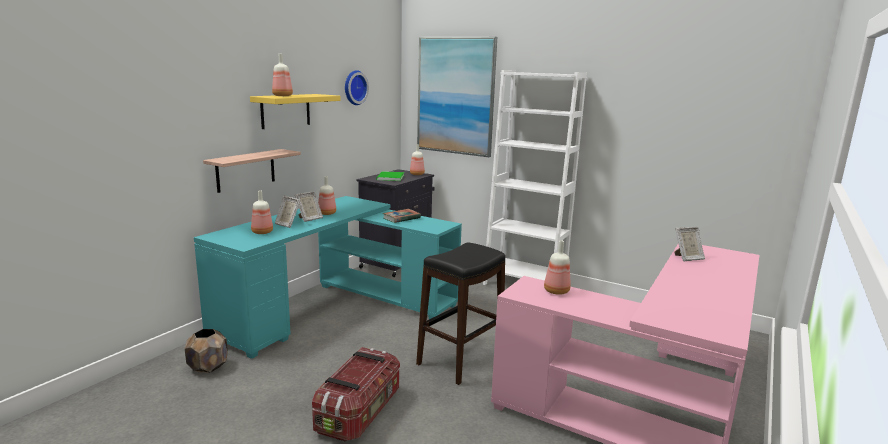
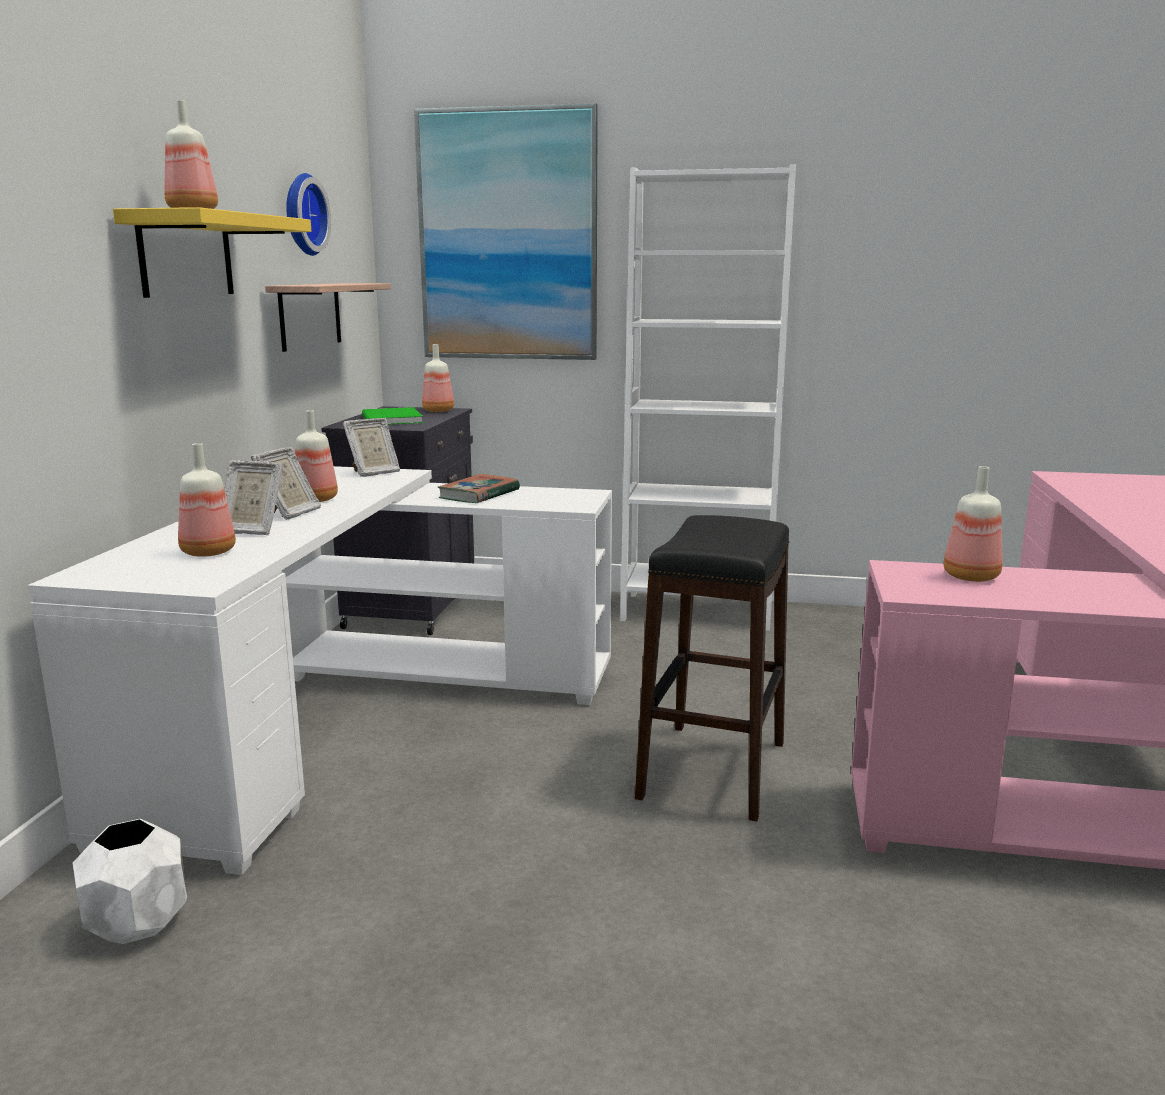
camera: 20 degrees left, 0 degrees up
(208, 367) = (138, 923): brown planter -> white planter
(246, 170) = (119, 403): shelf -> shelf (310, 315)
(336, 308) = (358, 718): turquoise desk -> white desk
(360, 412) = (609, 933): storage box -> none
(687, 258) = (1092, 493): picture frame -> picture frame (373, 473)

